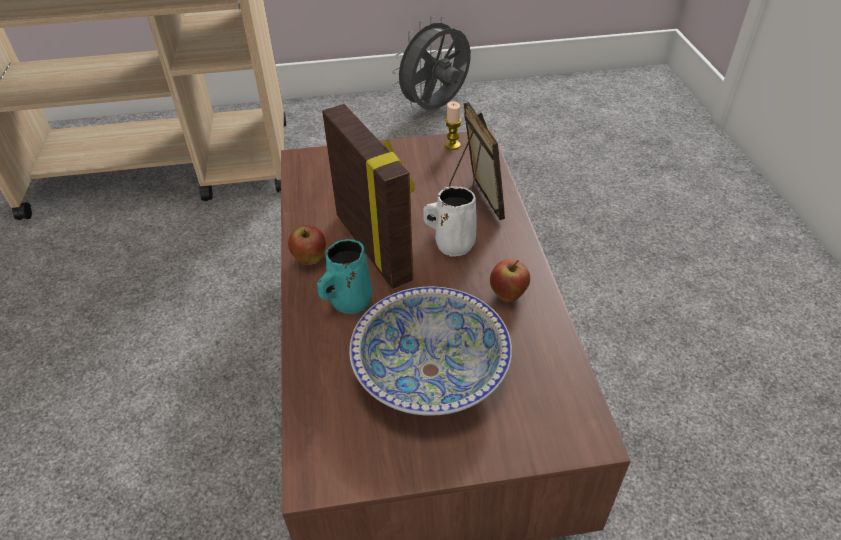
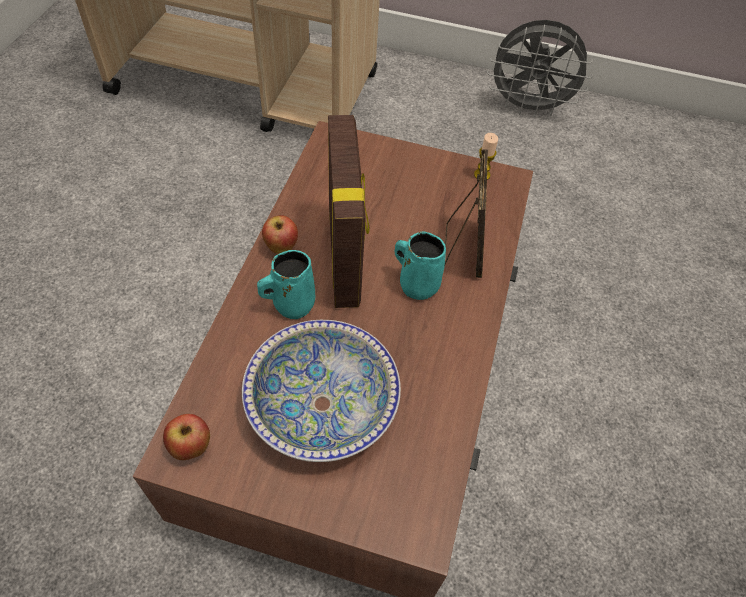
camera: 20 degrees right, 10 degrees up
(435, 108) = (528, 107): grey fan -> grey fan turned 150 degrees counterclockwise
(452, 244) = (417, 284): white mug -> turquoise mug
(508, 295) = (437, 360): apple -> apple (191, 447)

